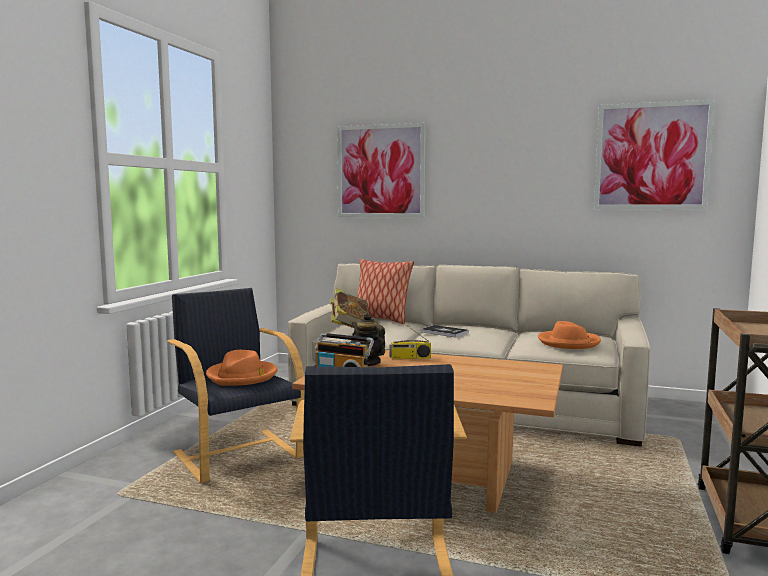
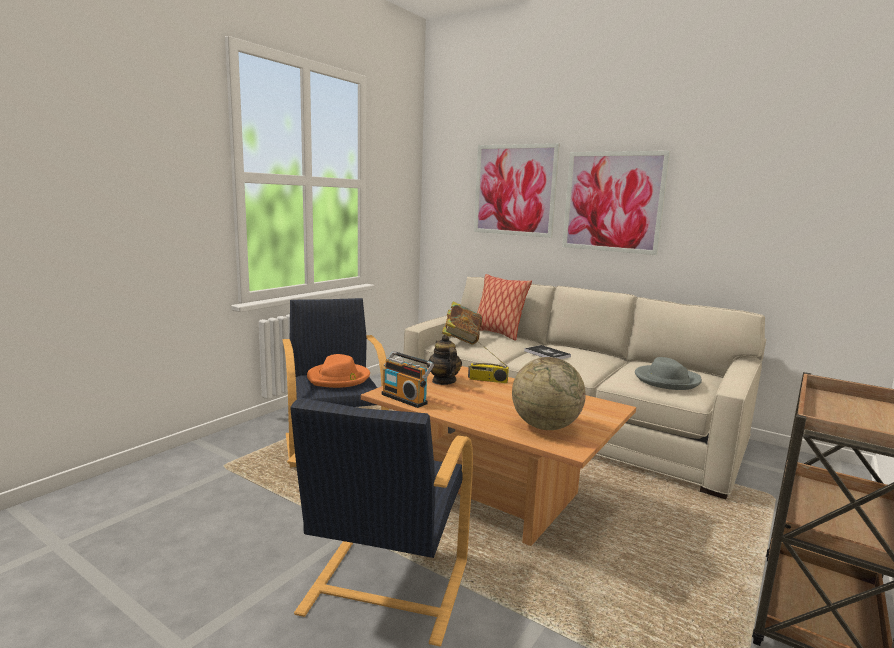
camera: 15 degrees right, 5 degrees up
(497, 388) = (545, 426): none -> globe
(568, 342) = (666, 380): orange hat -> grey hat
(651, 156) = (798, 186): picture -> picture (613, 202)

